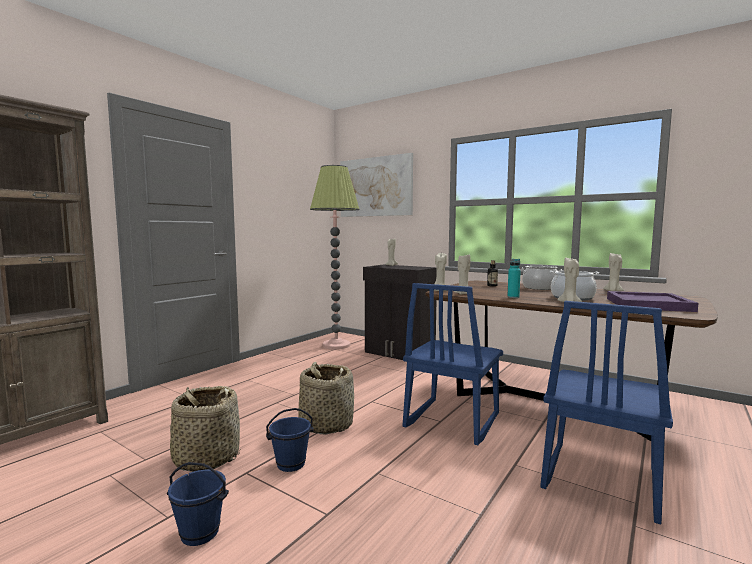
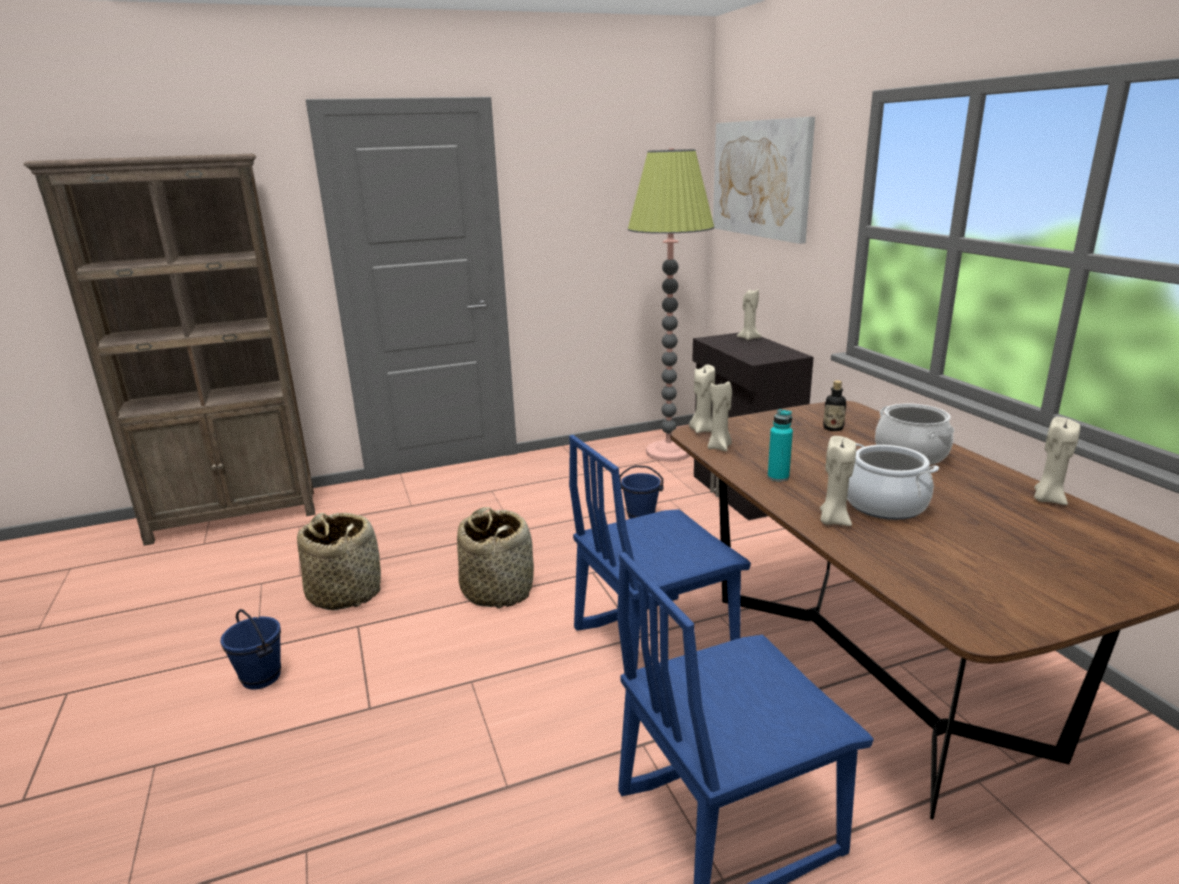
camera: 35 degrees right, 15 degrees up
(291, 464) = (405, 632): blue bucket -> blue bucket (641, 516)
(647, 304) = (983, 567): purple tray -> none

